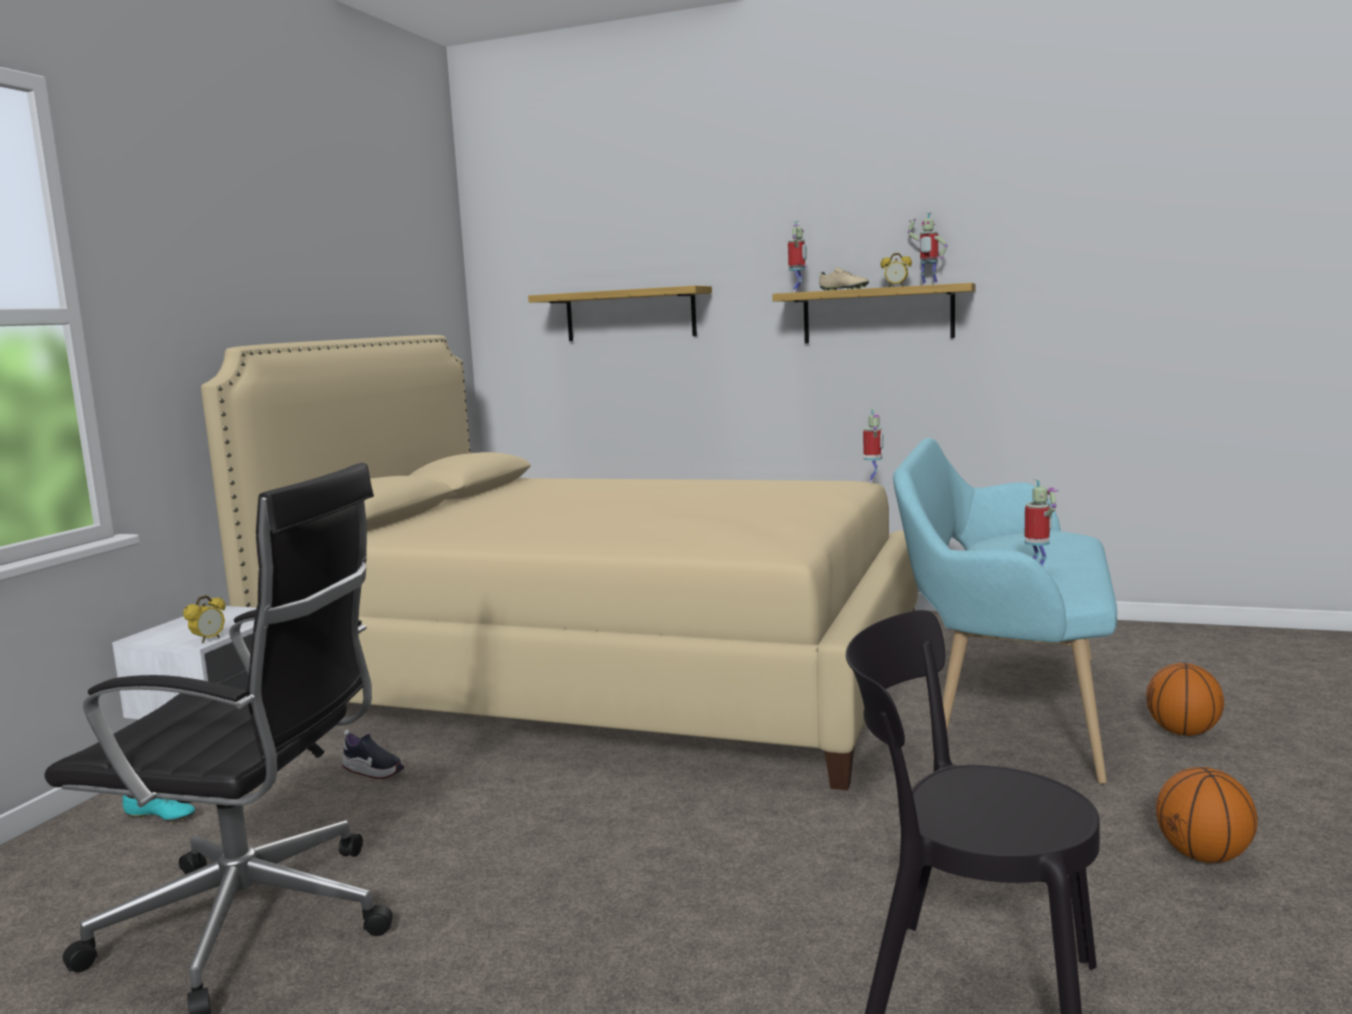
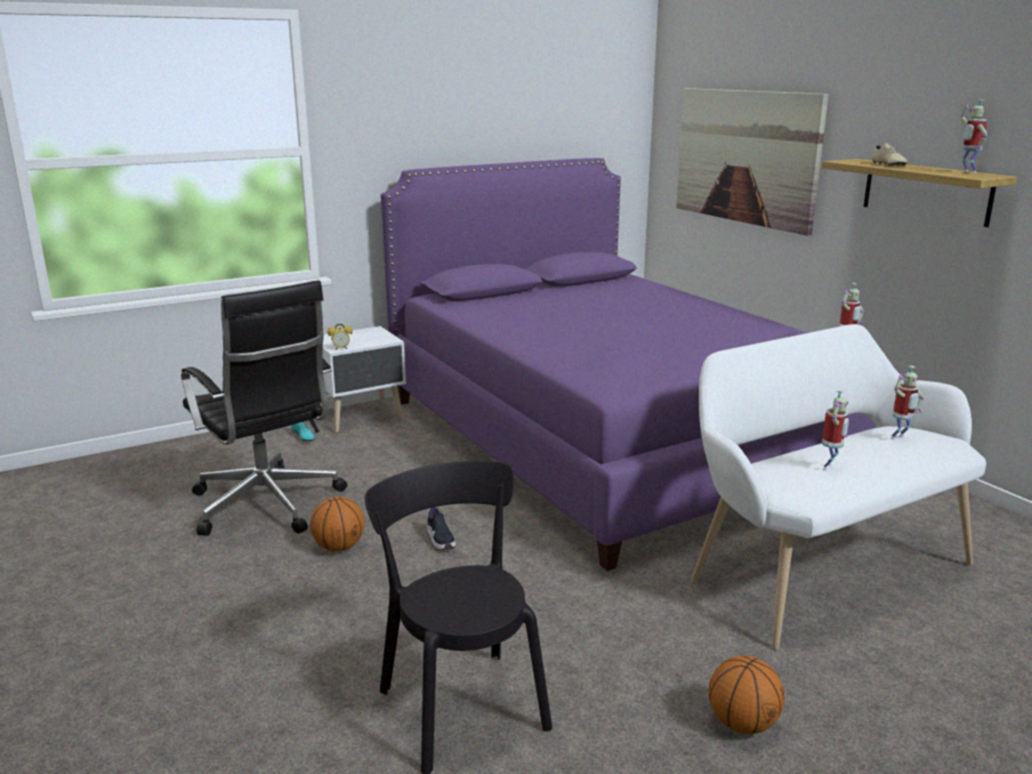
camera: 40 degrees right, 10 degrees up
(373, 771) = (408, 449): shoe -> shoe (440, 540)
(608, 675) = (605, 437): beige bed -> purple bed
(630, 314) = (746, 157): shelf -> picture
(798, 292) = (850, 161): toy robot -> toy robot (899, 438)
(896, 286) = (932, 170): alarm clock -> none
(1005, 706) = (820, 568): turquoise bench -> white bench
(1182, 732) = (922, 649): basketball -> basketball (339, 547)

